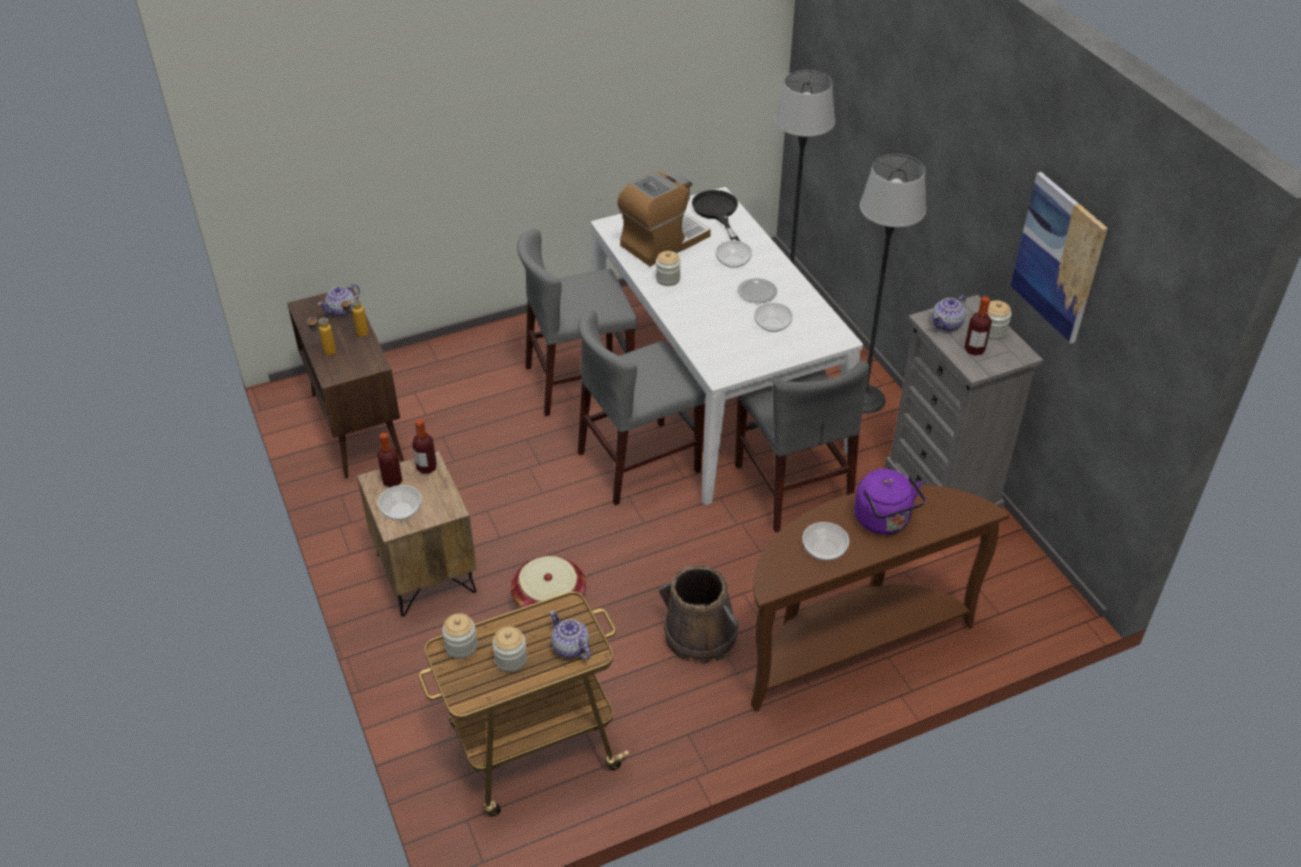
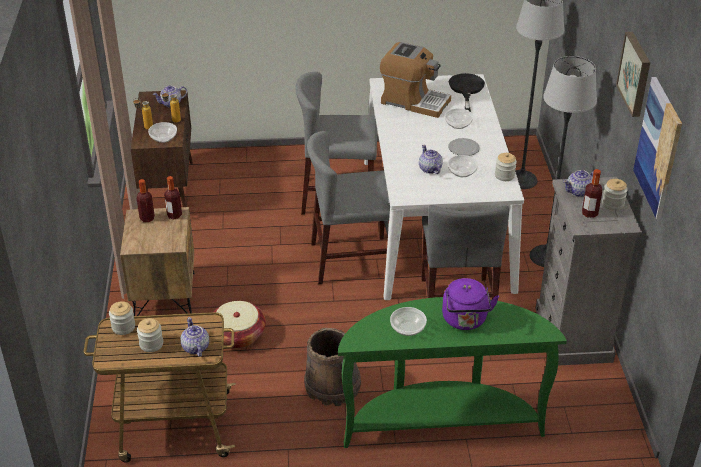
camera: 20 degrees right, 5 degrees down
(401, 511) = (142, 238): bowl -> bowl (163, 138)
(663, 242) = (414, 101): coffee machine -> coffee machine turned 45 degrees clockwise
(668, 279) = (402, 126): jar -> jar (504, 175)
(732, 330) = (430, 169): none -> teapot
(849, 643) = (441, 421): brown console table -> green console table
(995, 168) = (636, 73): none -> picture

